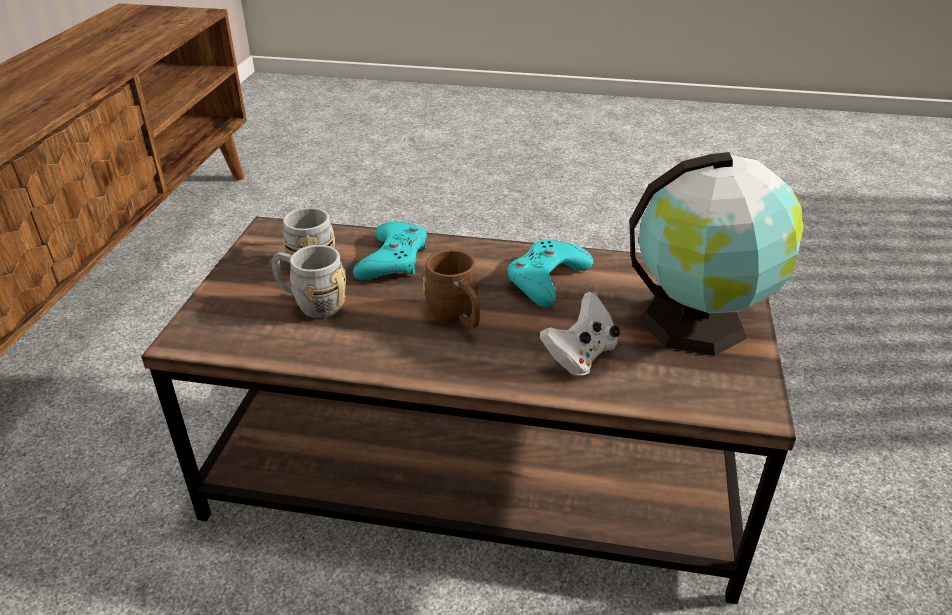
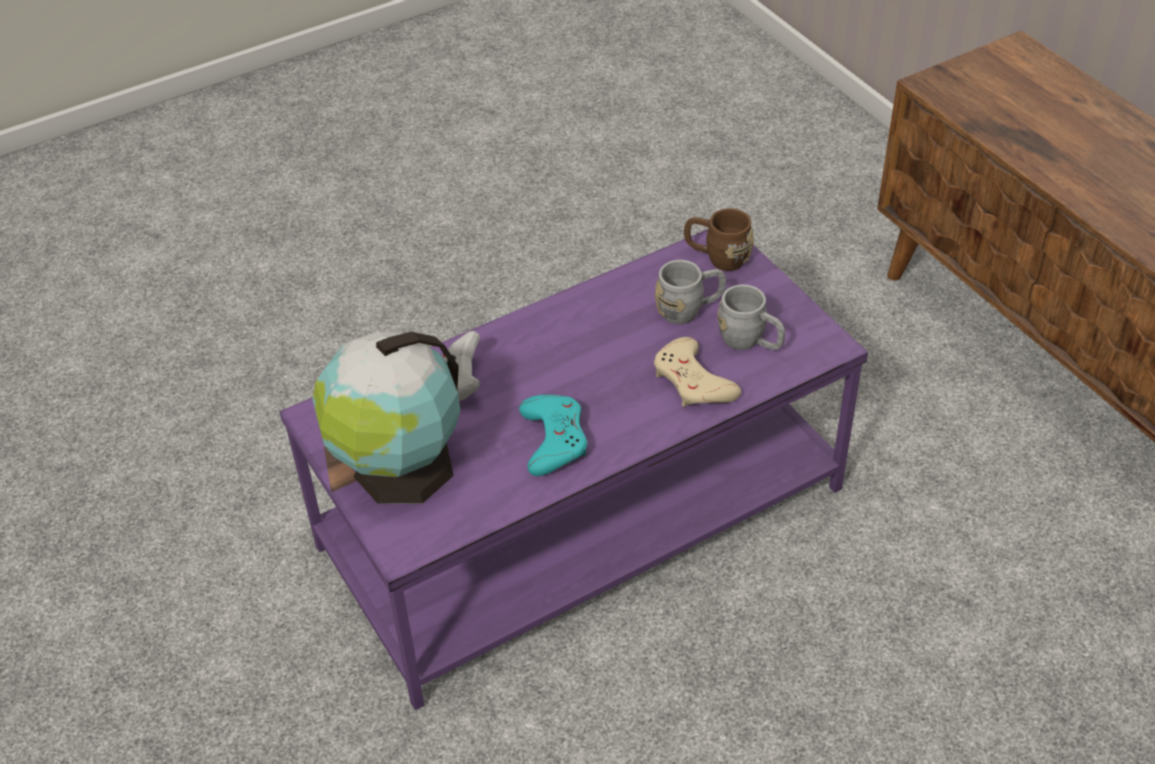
camera: 140 degrees right, 10 degrees up
(393, 259) = (693, 381): turquoise game controller -> beige game controller
(457, 318) = (576, 361): brown mug -> brown mug (717, 257)
(478, 466) = (581, 519): brown coffee table -> purple coffee table

